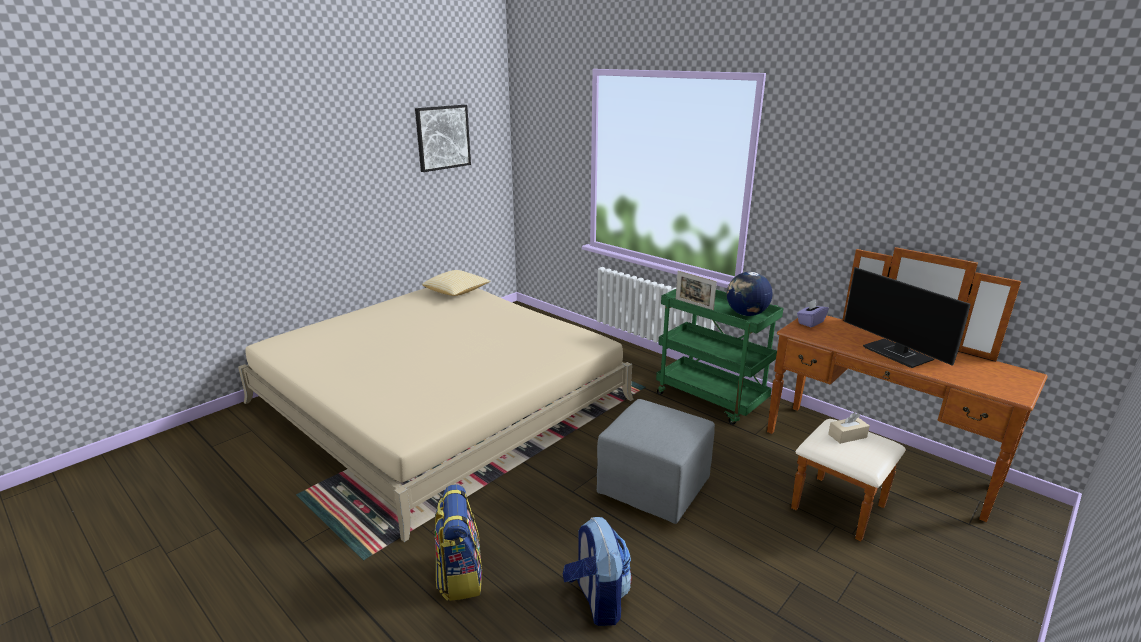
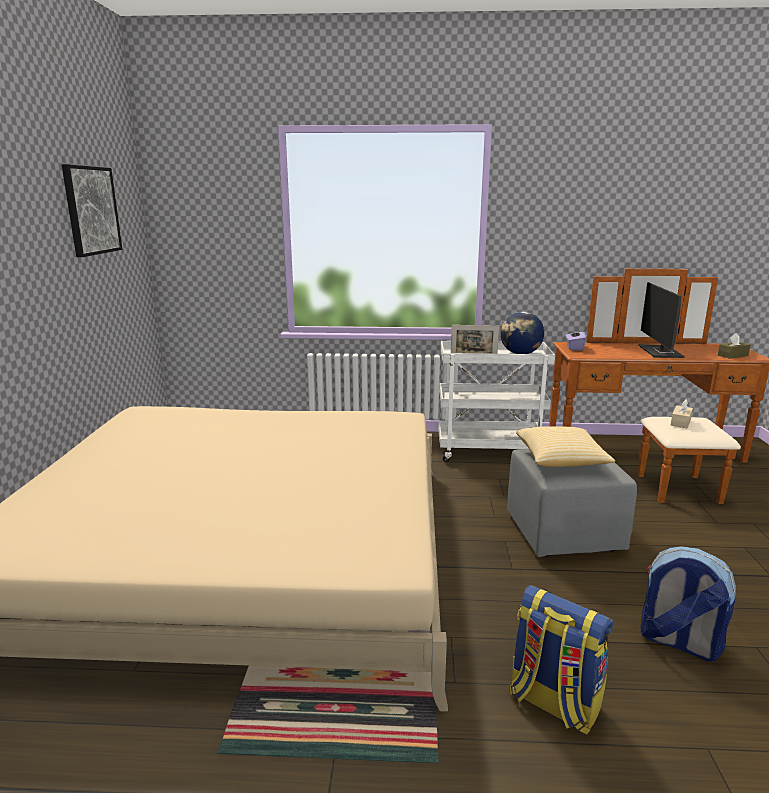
camera: 40 degrees left, 5 degrees down
(457, 292) = (165, 415): pillow -> pillow (561, 460)
(711, 400) = (489, 451): green cart -> white cart
(898, 354) = (661, 352): monitor -> monitor turned 75 degrees clockwise
(986, 384) = (732, 355): none -> brown tissue box

